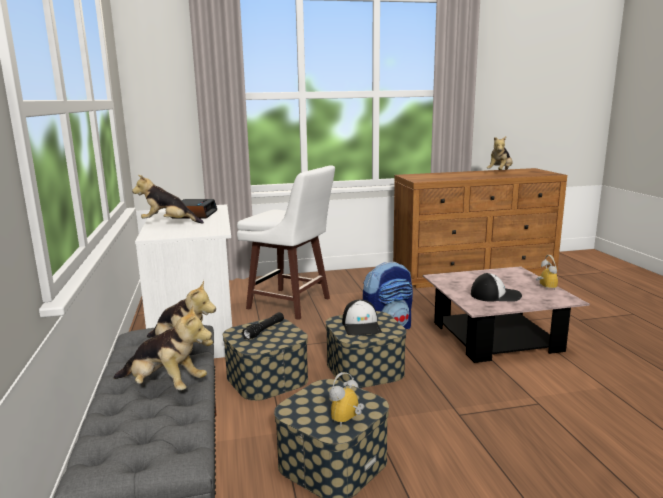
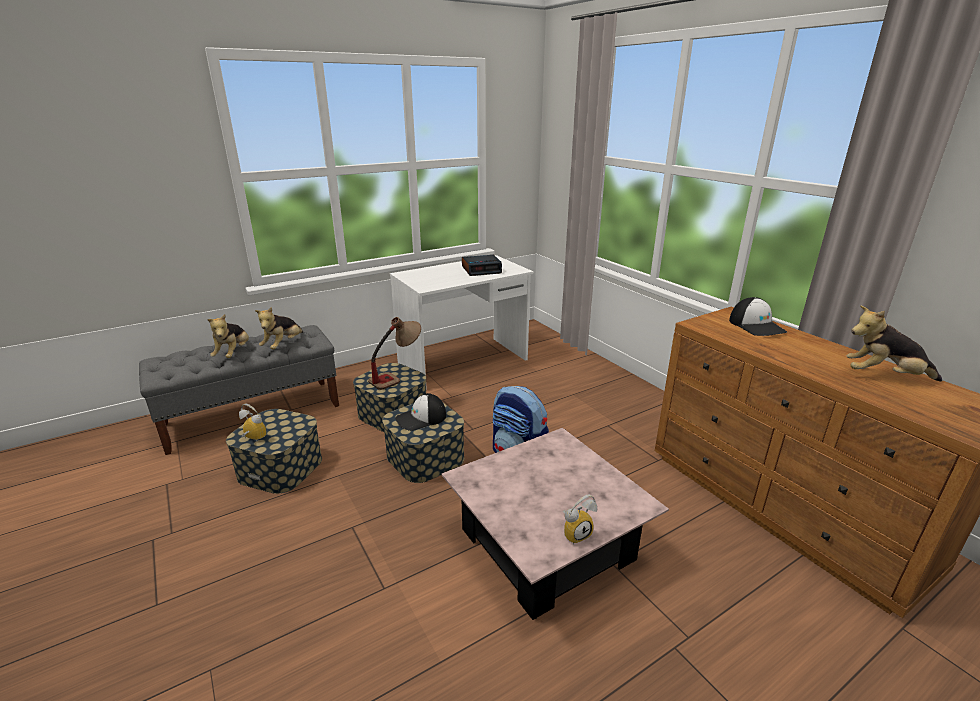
camera: 70 degrees right, 10 degrees up
(168, 223) = (445, 270): plush toy -> none
(264, 330) = (397, 377): black flashlight -> table lamp
(290, 304) = (543, 389): white stool -> none
(495, 295) = (517, 488): cap -> cap (756, 326)

